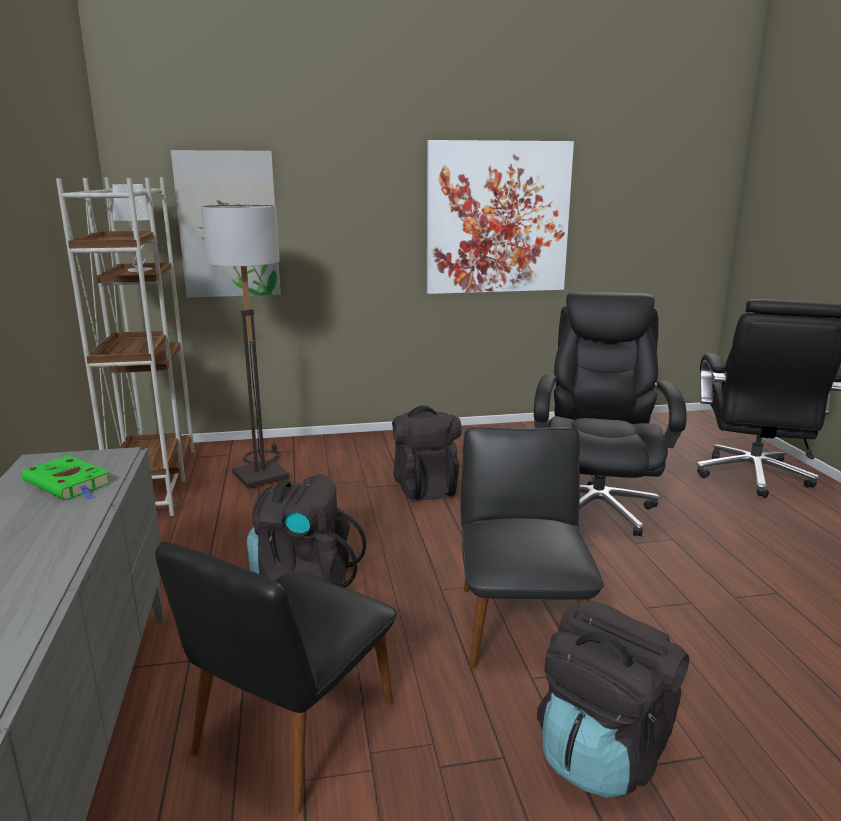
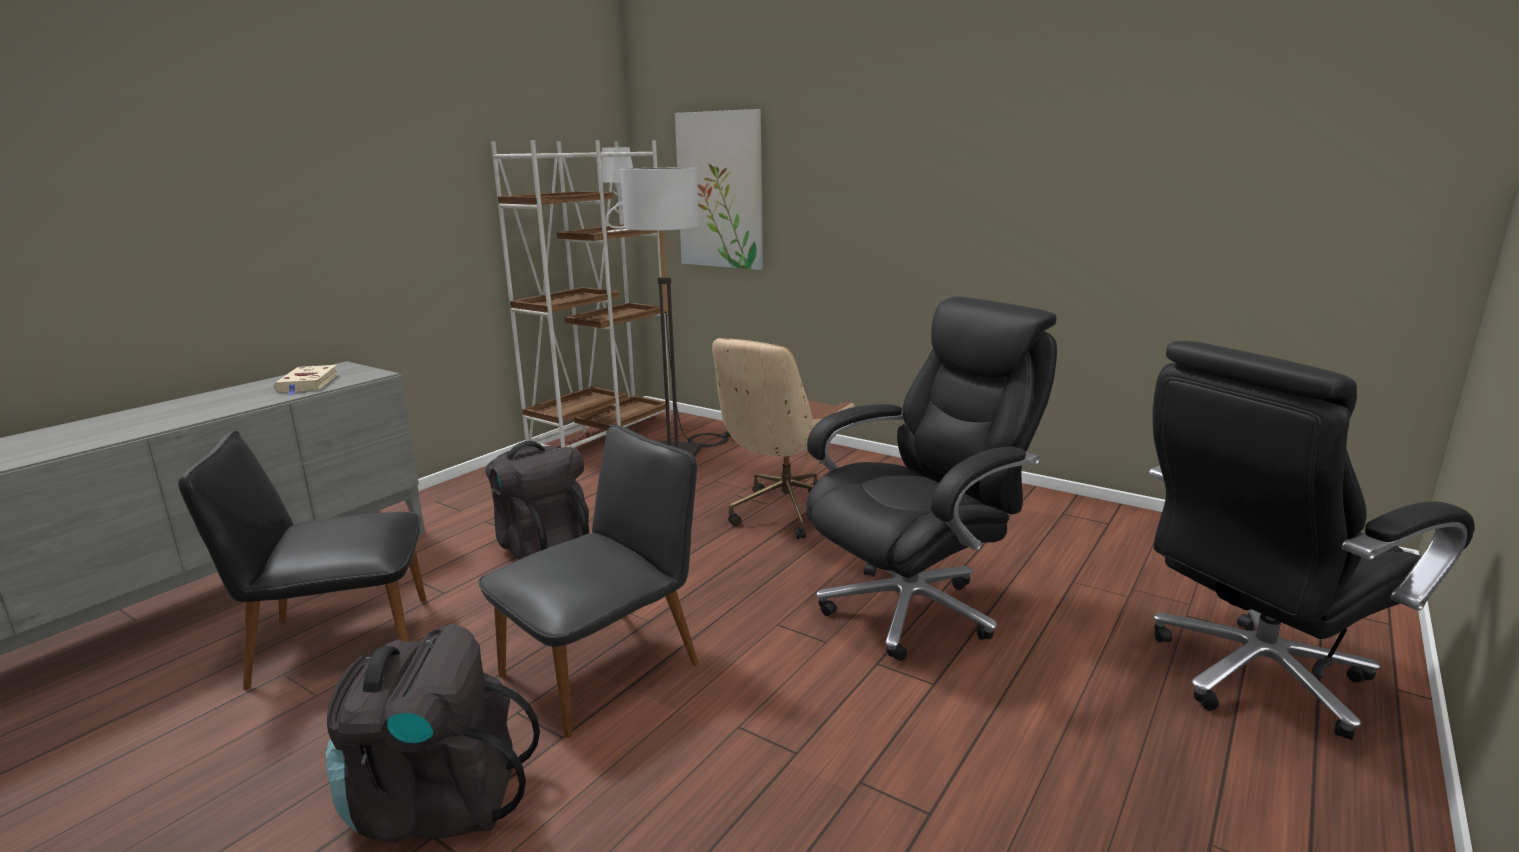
camera: 45 degrees right, 0 degrees up
(69, 483) = (308, 384): green book -> beige book
(425, 487) = (784, 514): black backpack -> brown office chair
(497, 218) = (1016, 191): picture -> none

